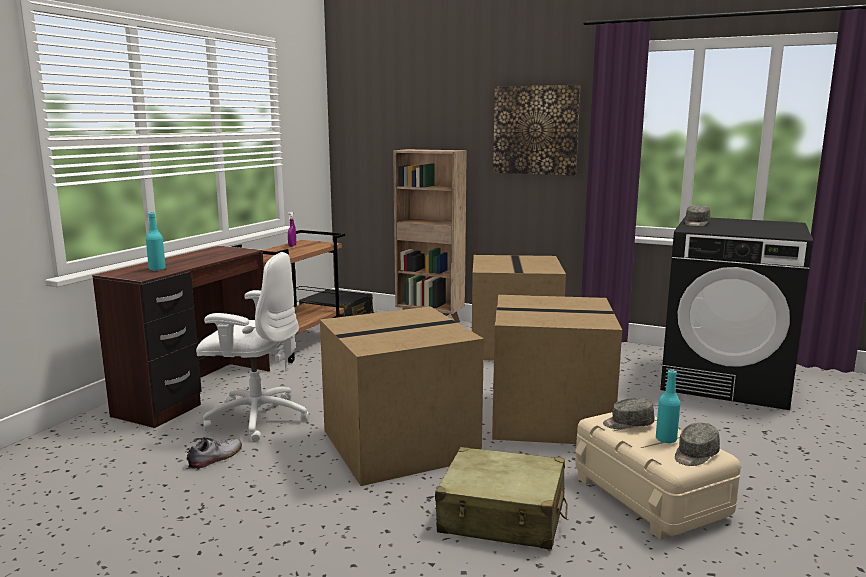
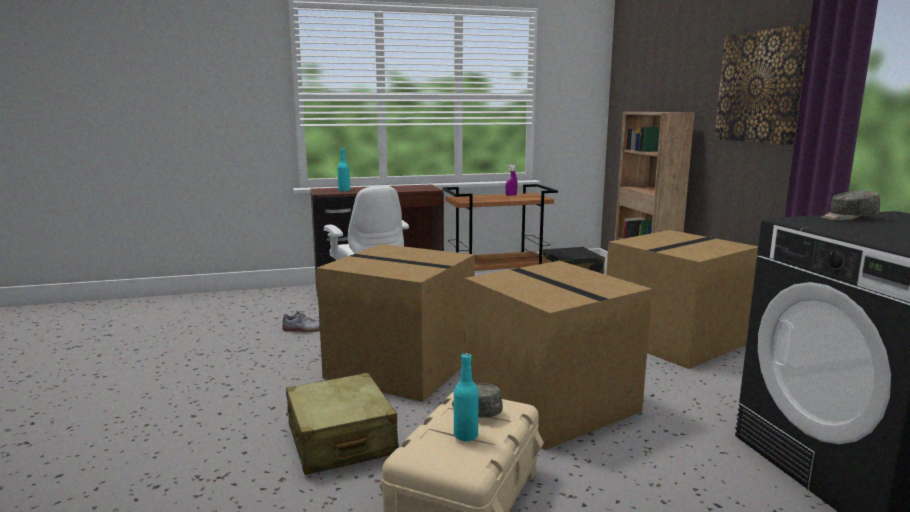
camera: 50 degrees right, 0 degrees up
(695, 455) = (448, 459): grey cap -> none

